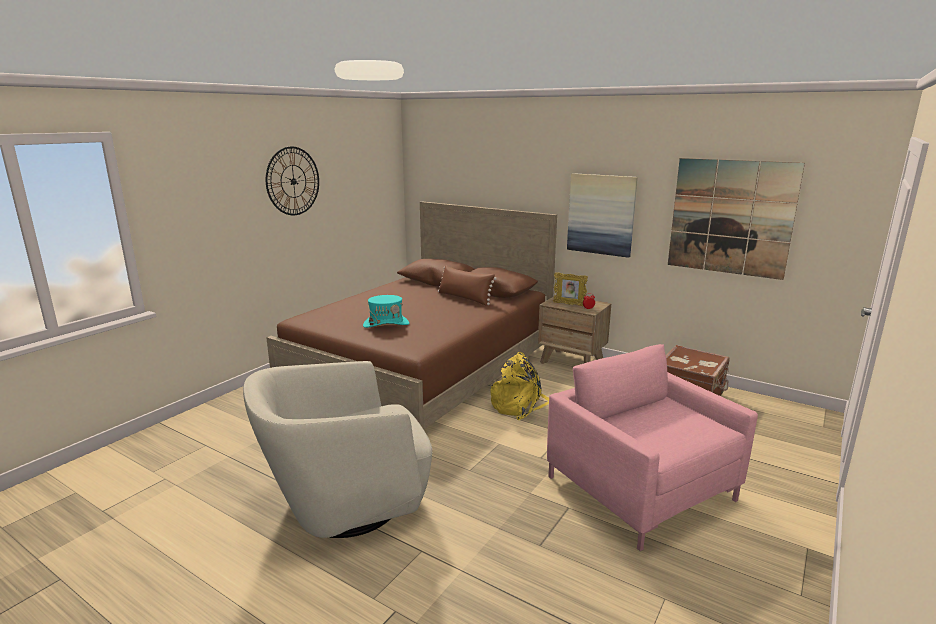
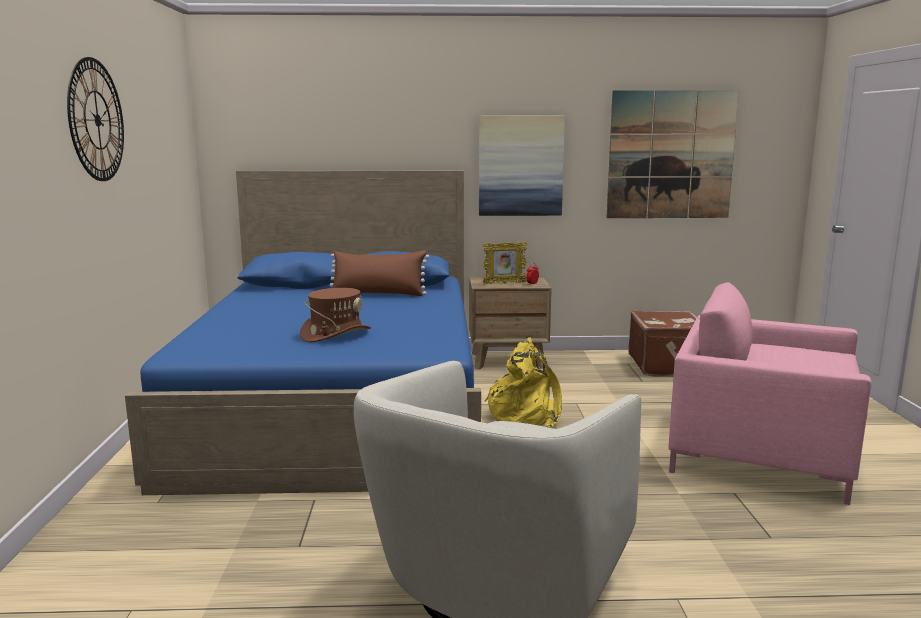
camera: 35 degrees left, 5 degrees down
(386, 324) = (336, 334): turquoise hat -> brown hat
(423, 367) = (340, 407): brown bed -> blue bed

